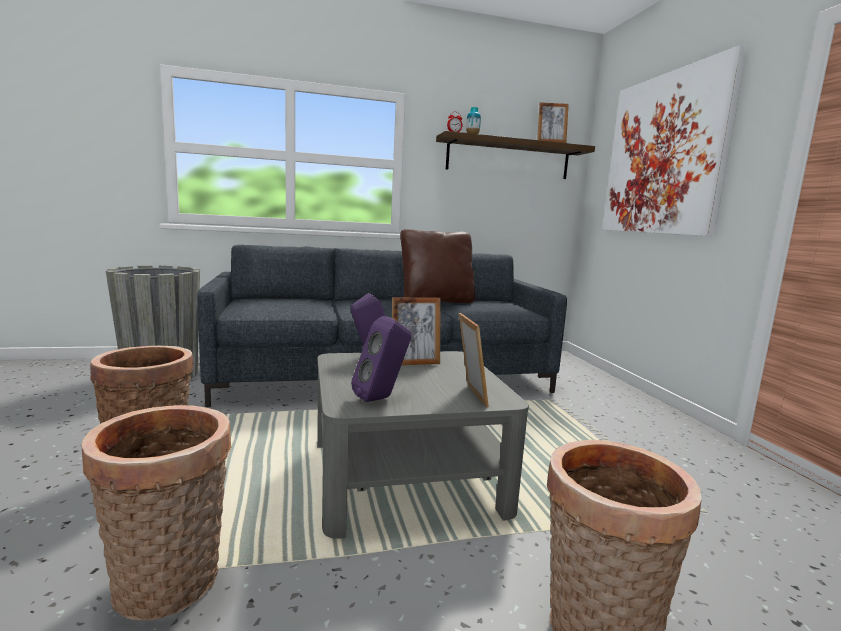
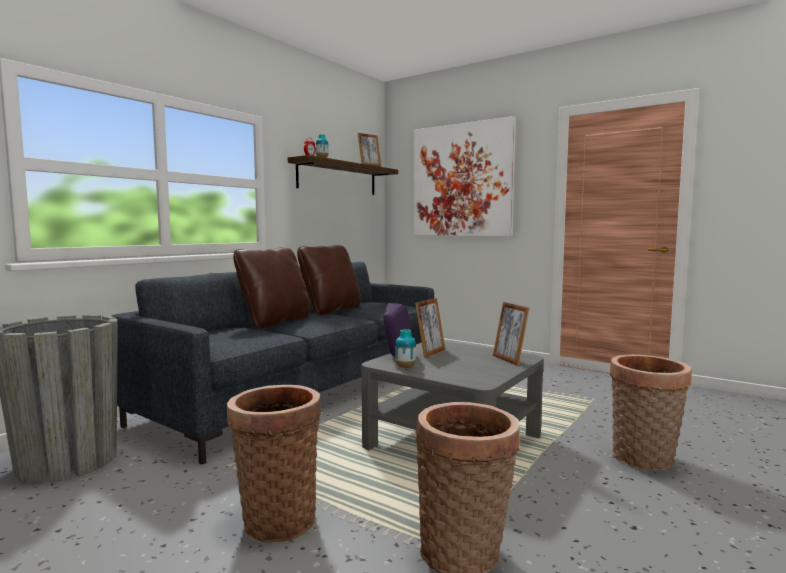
camera: 40 degrees left, 5 degrees down
(343, 368) = (405, 367): none -> vase
(354, 301) = (275, 321): none -> brown pillow
(382, 398) = (479, 374): purple speaker -> none
(470, 396) = (509, 360): picture frame -> picture frame turned 150 degrees counterclockwise

